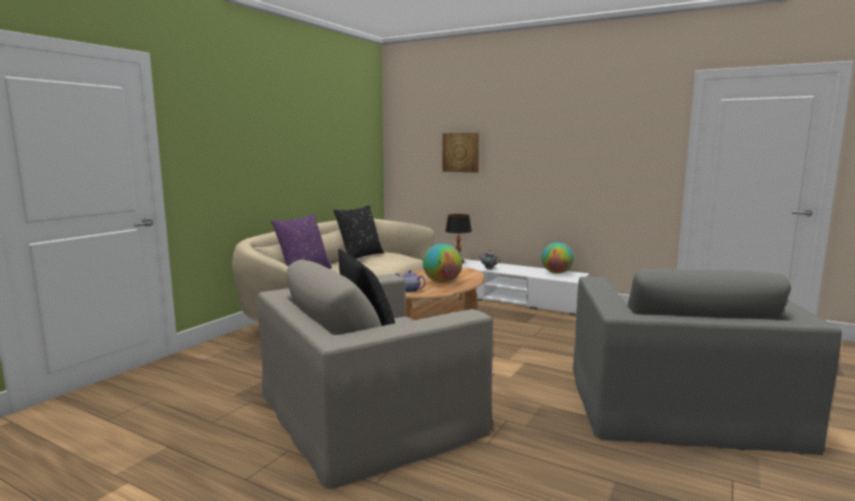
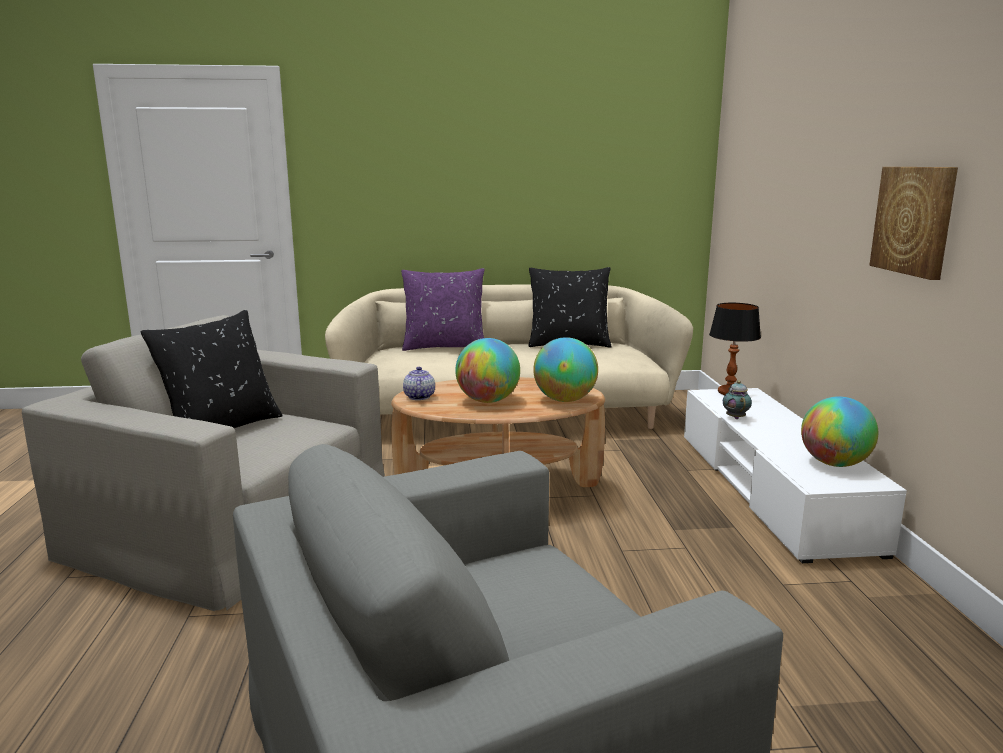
camera: 55 degrees right, 5 degrees up
(461, 152) = (780, 186): picture -> picture (914, 220)
(465, 273) = (565, 400): none -> globe

